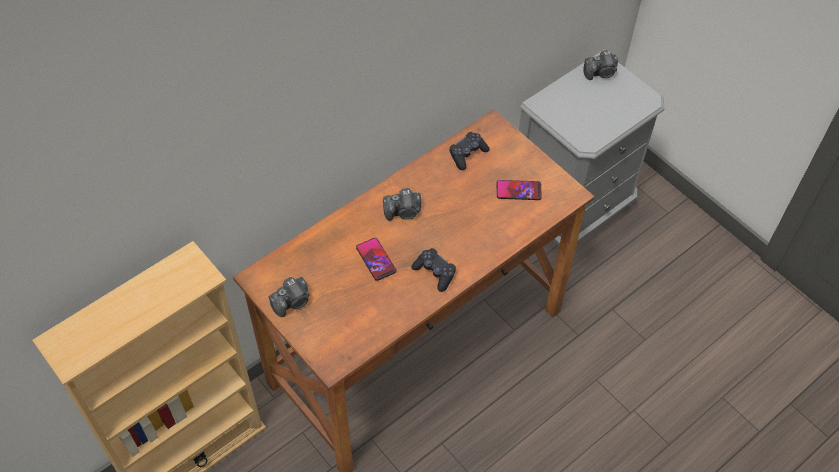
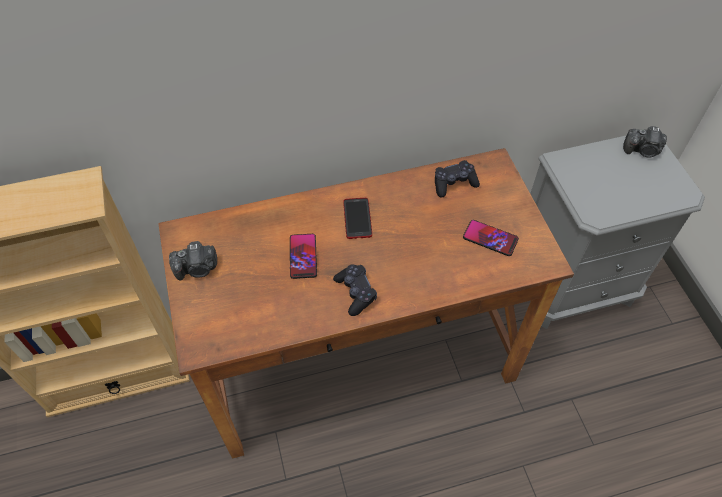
camera: 25 degrees right, 0 degrees up
(403, 212) = (357, 218): camera -> phone

